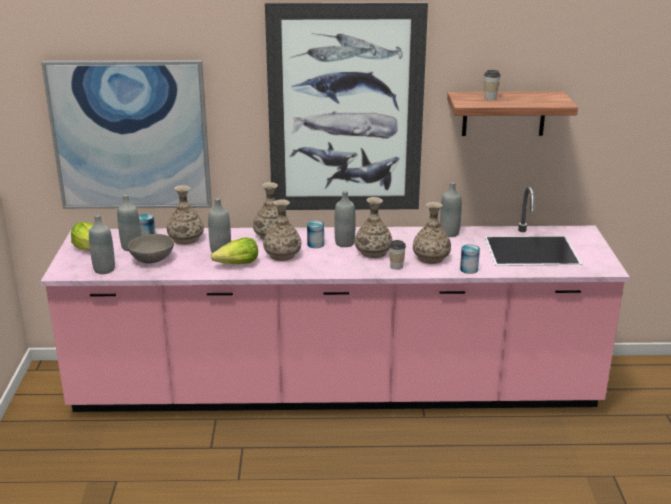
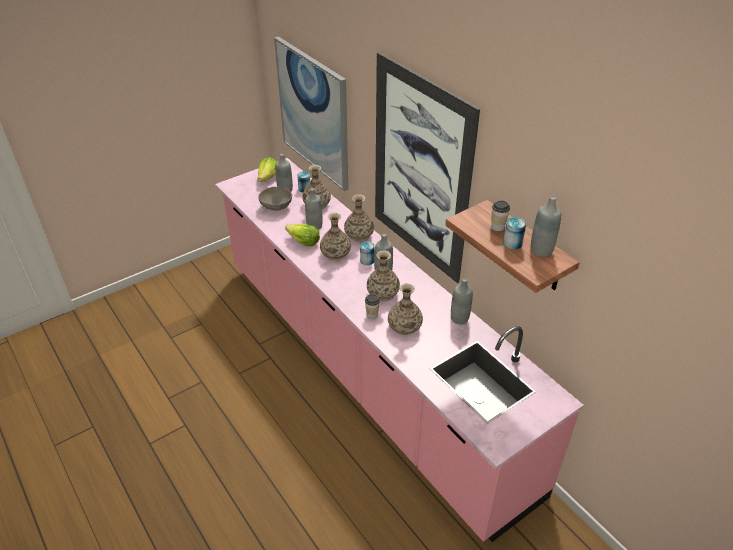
camera: 55 degrees right, 15 degrees up
(104, 269) = (247, 197): grey bottle -> grey bottle (541, 250)
(469, 269) = (406, 356): can -> can (512, 243)

